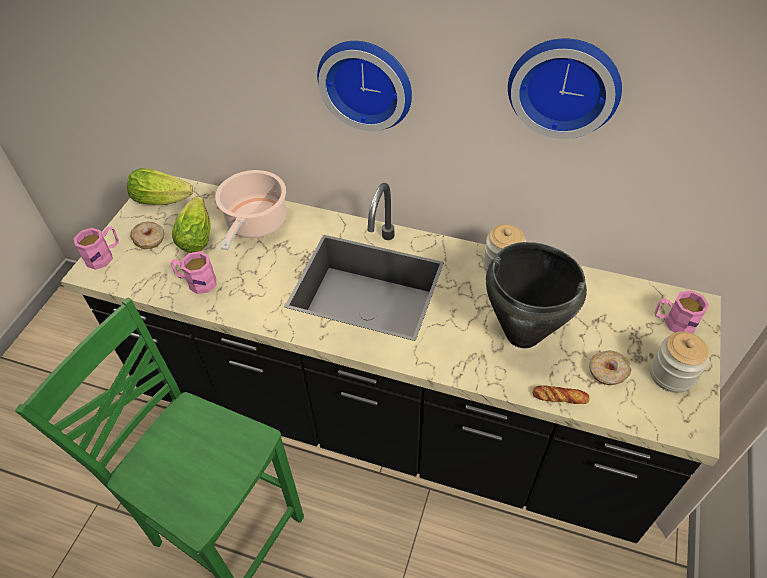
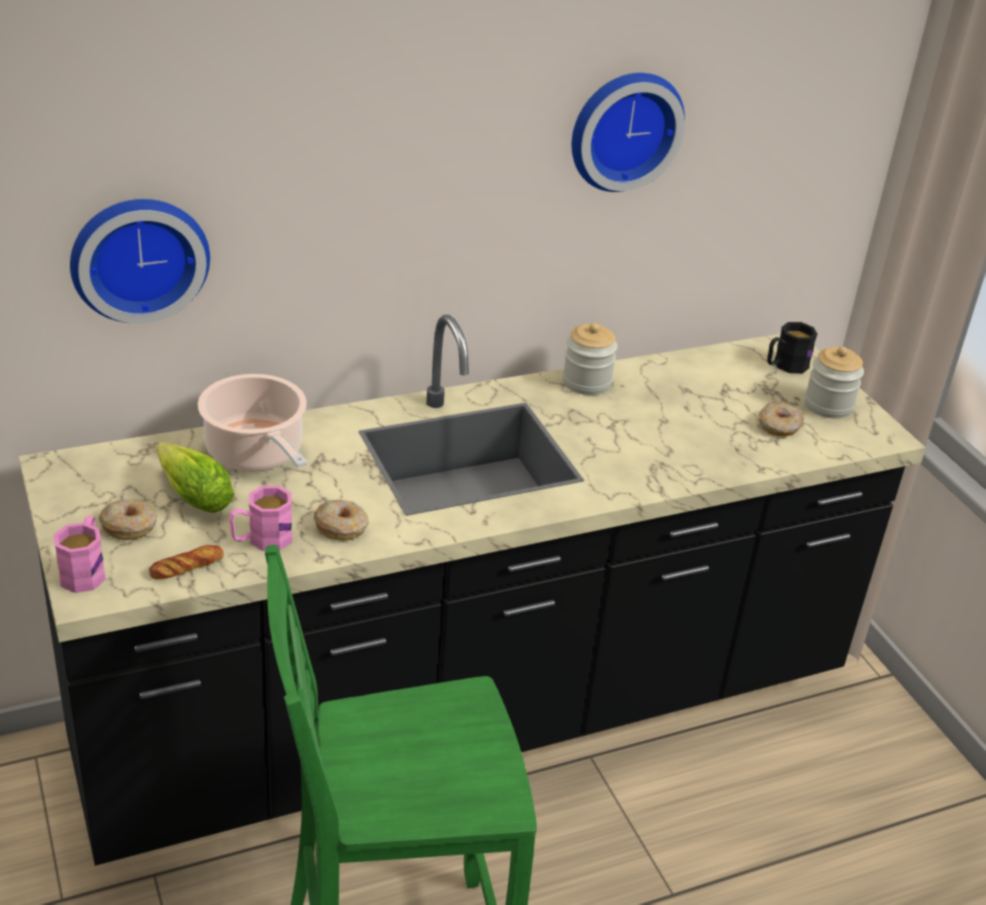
camera: 45 degrees left, 15 degrees down
(165, 199) = (88, 478): lettuce -> none
(243, 296) = (342, 527): none -> donut
(367, 82) = (396, 190): wall clock -> wall clock (138, 256)
(522, 333) = (674, 429): black cooking pot -> none
(560, 397) = (764, 463): bread -> bread (187, 567)
(673, 322) = (785, 366): pink mug -> black mug

